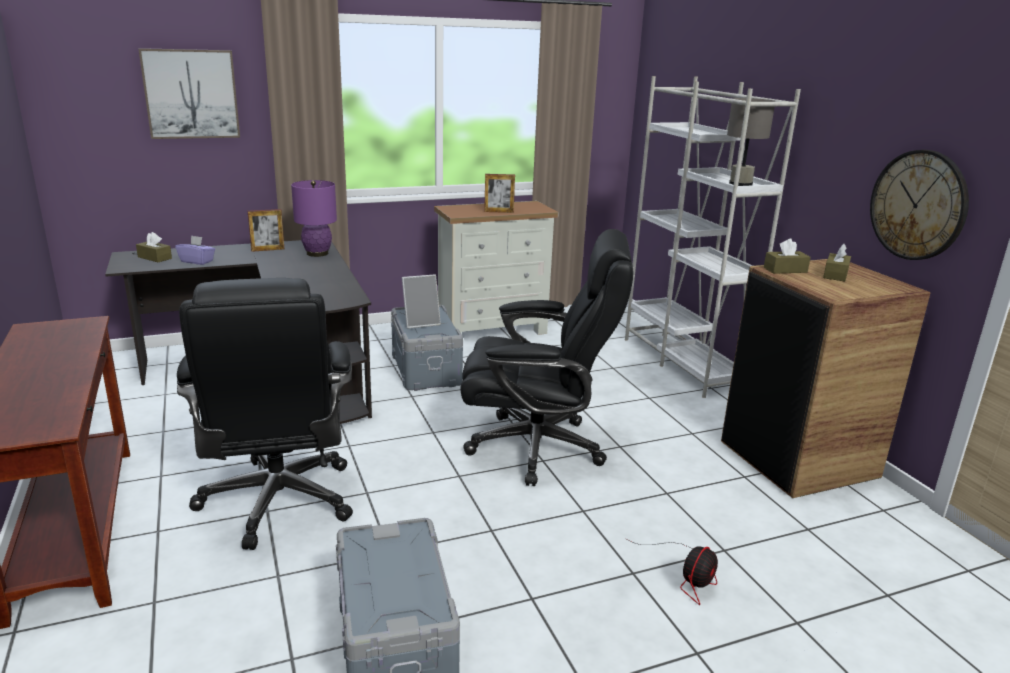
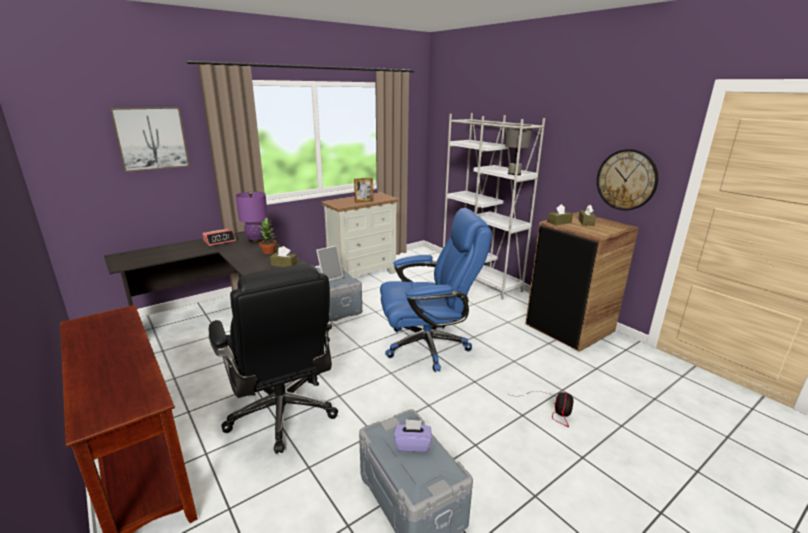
camera: 15 degrees left, 0 degrees up
(154, 258) = (140, 256): brown tissue box -> brown tissue box (284, 264)
(197, 261) = (174, 255): purple tissue box -> purple tissue box (412, 444)
(268, 249) = (220, 241): picture frame -> alarm clock
(324, 270) = (269, 251): none -> potted plant
(536, 448) = (427, 346): black office chair -> blue office chair

